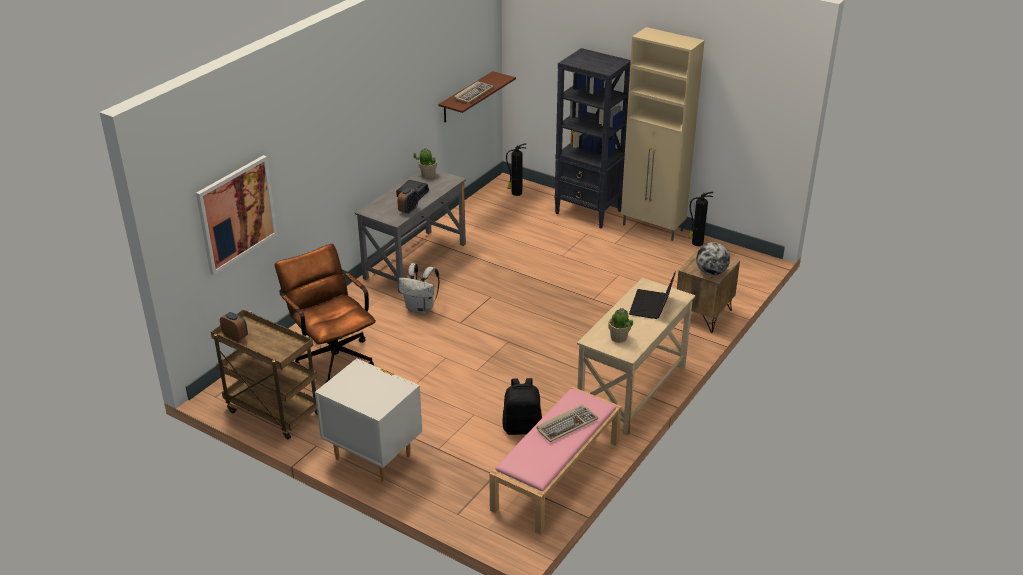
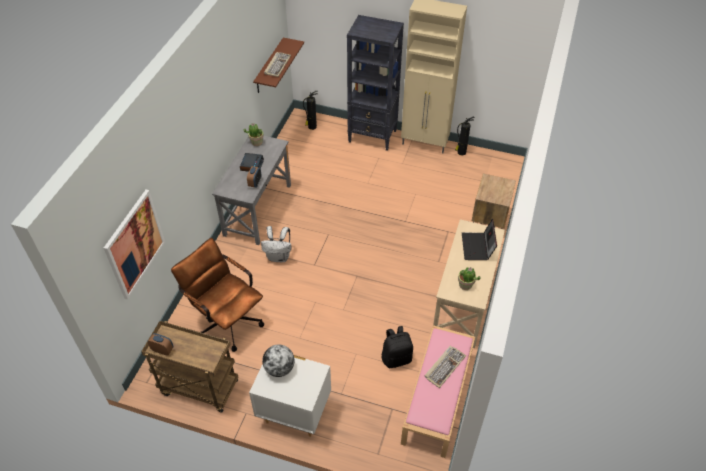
camera: 15 degrees left, 15 degrees up
(711, 272) = (500, 197): globe -> globe (279, 368)

